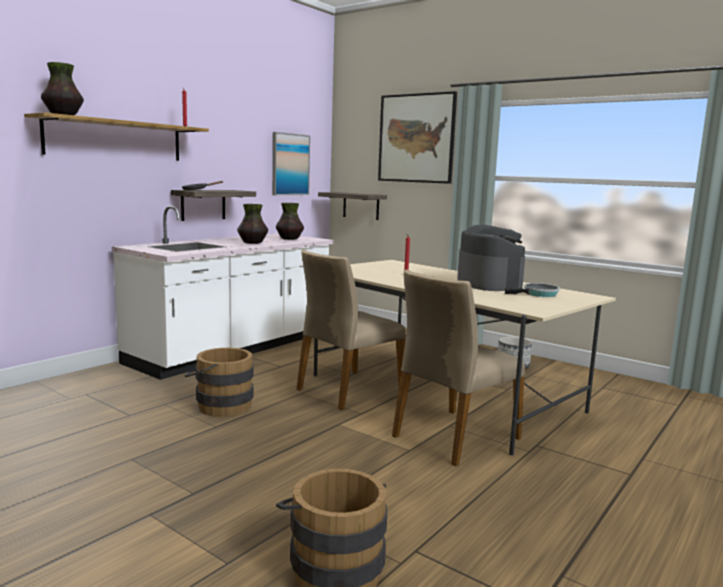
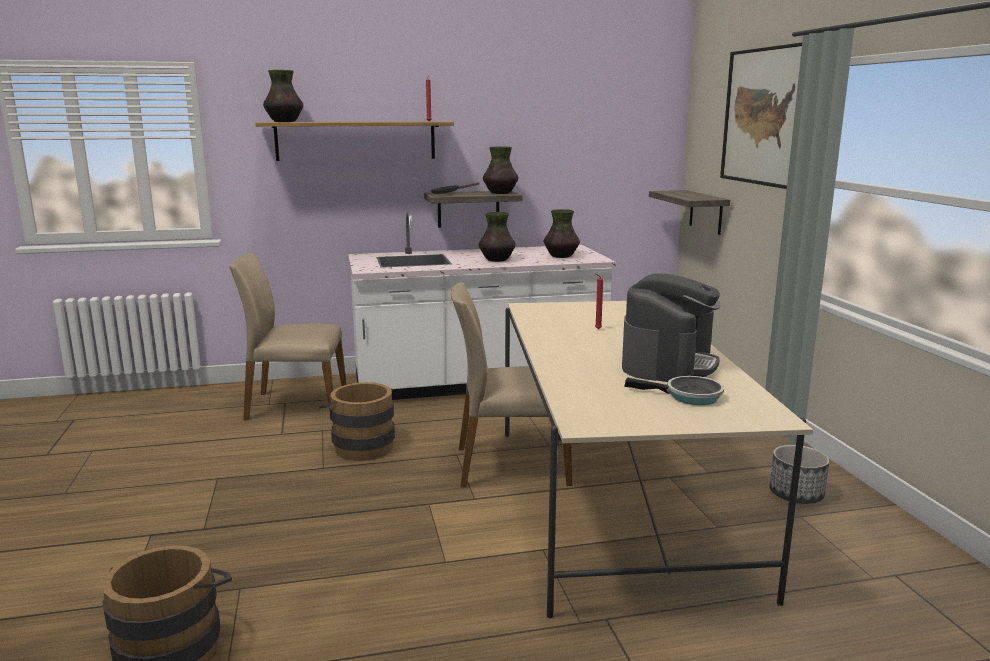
camera: 40 degrees right, 5 degrees up
(236, 190) = (500, 193): none -> vase
(290, 164) = (607, 154): picture -> none
(453, 437) = (522, 565): beige chair -> beige chair (296, 405)

